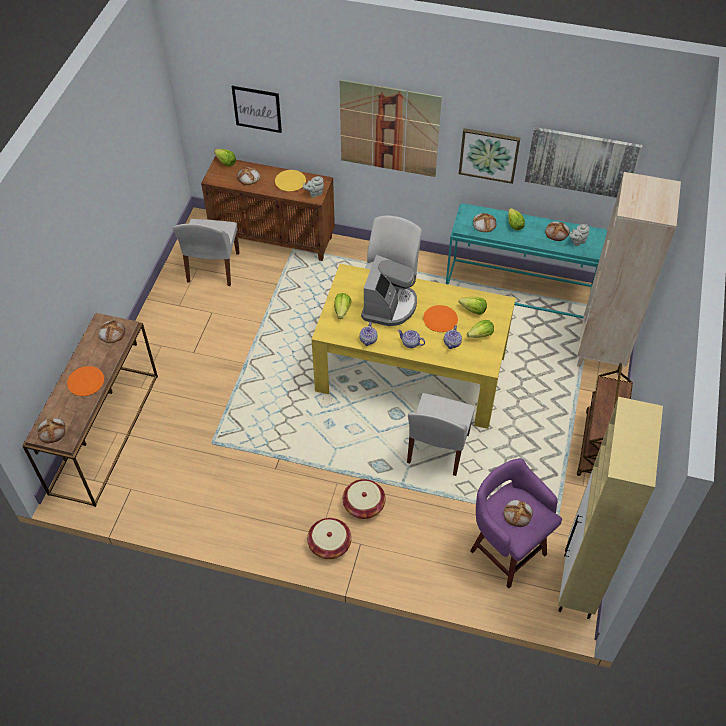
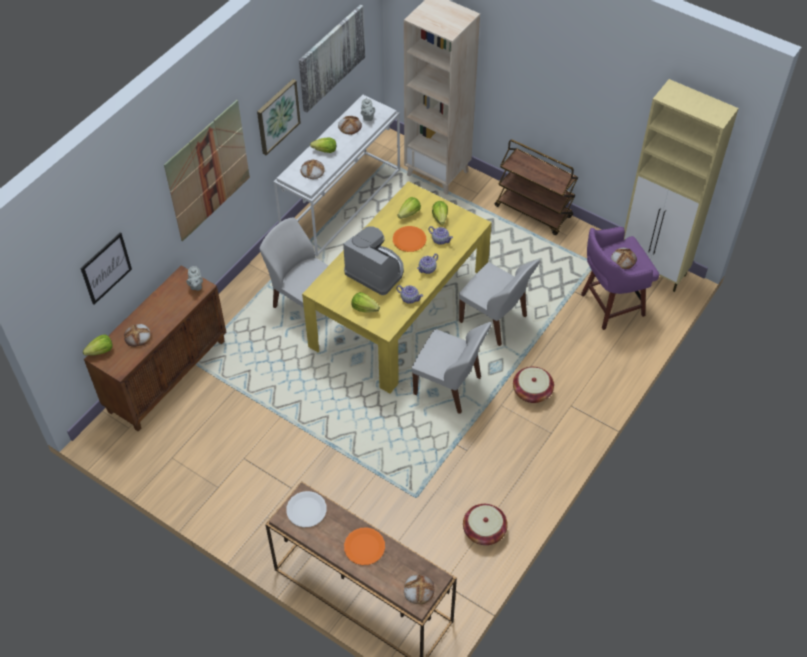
camera: 70 degrees left, 0 degrees up
(112, 333) = (306, 510): bread -> white plate
(213, 269) = (180, 443): white chair -> white chair (449, 386)
(290, 181) = (166, 301): yellow plate -> none
(329, 544) = (564, 429): basket -> basket (484, 530)
(520, 289) = (341, 202): turquoise console table -> white console table

